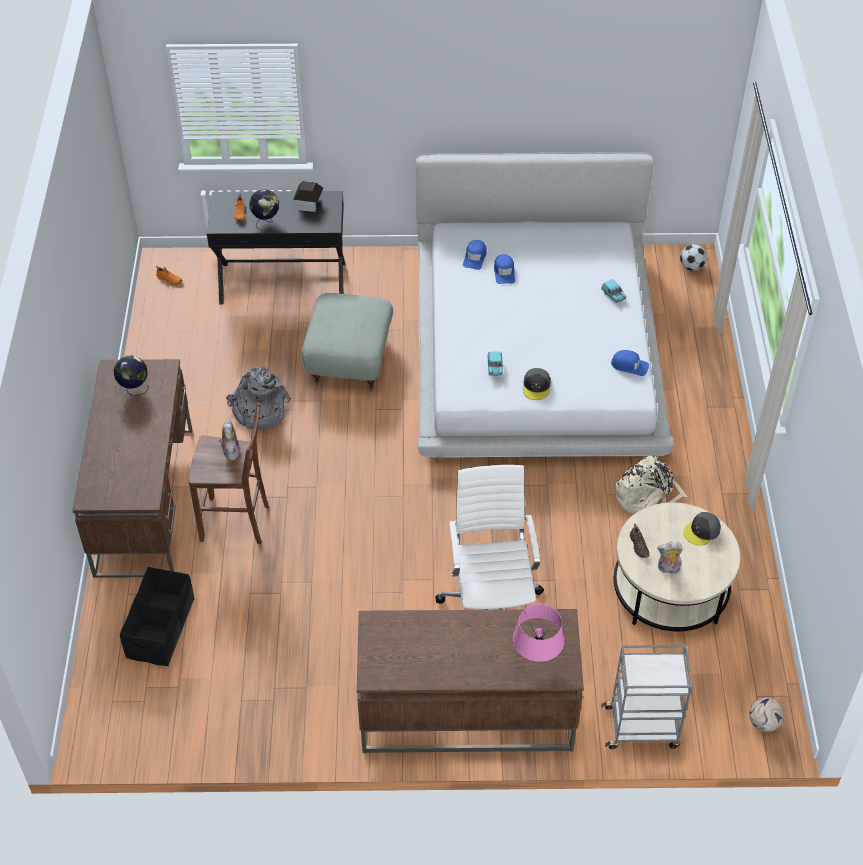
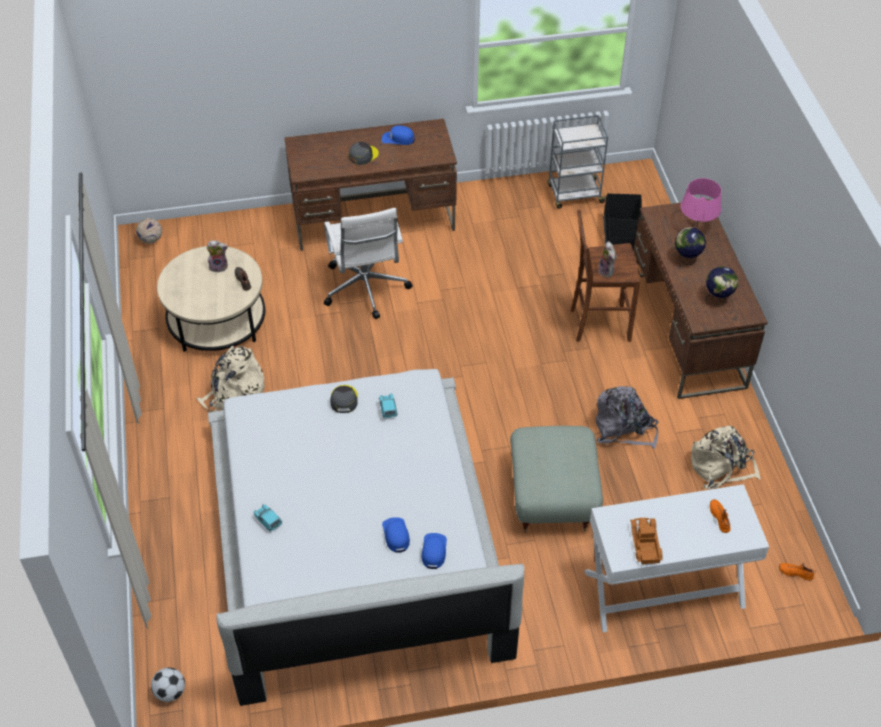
camera: 170 degrees right, 0 degrees up
(184, 365) = (721, 467): none -> beige backpack
(266, 222) = (683, 510): globe -> globe (686, 259)
(283, 282) = (664, 589): black console table -> white console table
(308, 204) = (644, 544): toy house -> toy truck
(536, 657) = (319, 150): pink table lamp -> pink table lamp (696, 227)
(629, 365) = (249, 436): blue cap -> blue cap (398, 139)
(642, 727) = (242, 226): grey cart -> grey cart (574, 194)
(702, 531) = (188, 299): grey cap -> grey cap (363, 155)

